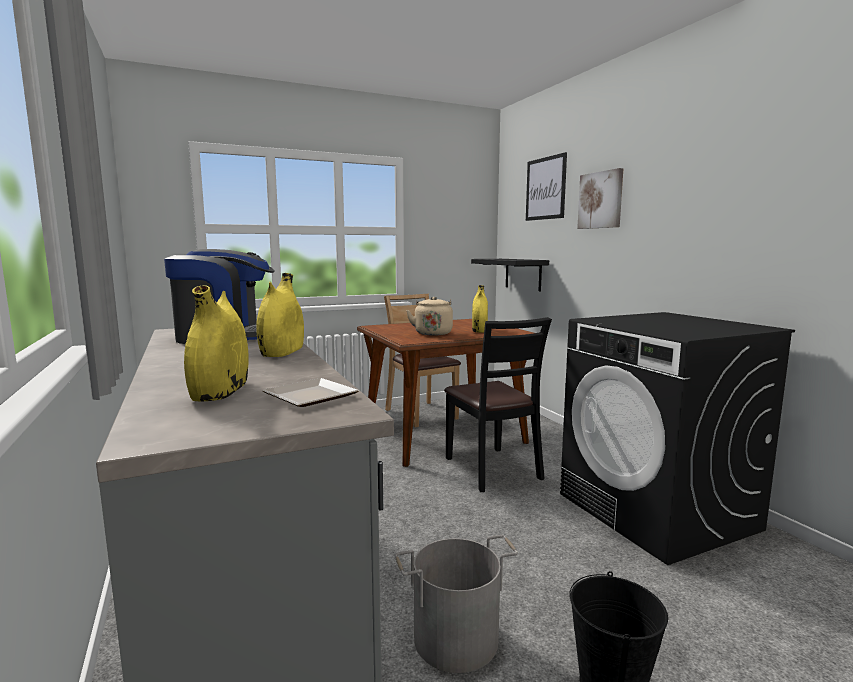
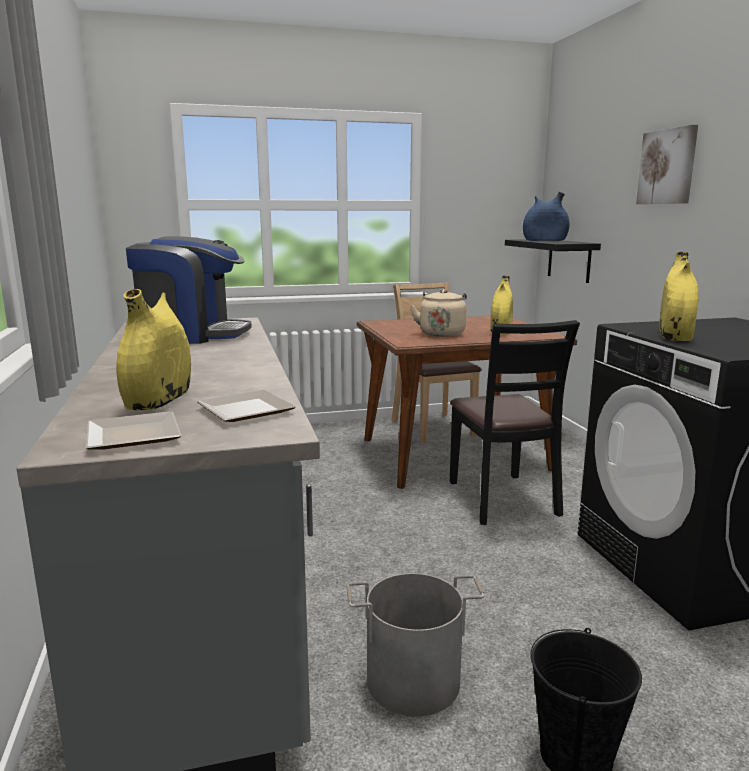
camera: 10 degrees right, 5 degrees up
(207, 424) = (130, 435): none -> plate
(282, 352) = (243, 355): yellow vase -> yellow vase (674, 336)
(504, 259) = (544, 240): none -> blue vase
(545, 188) = (601, 150): picture -> none

